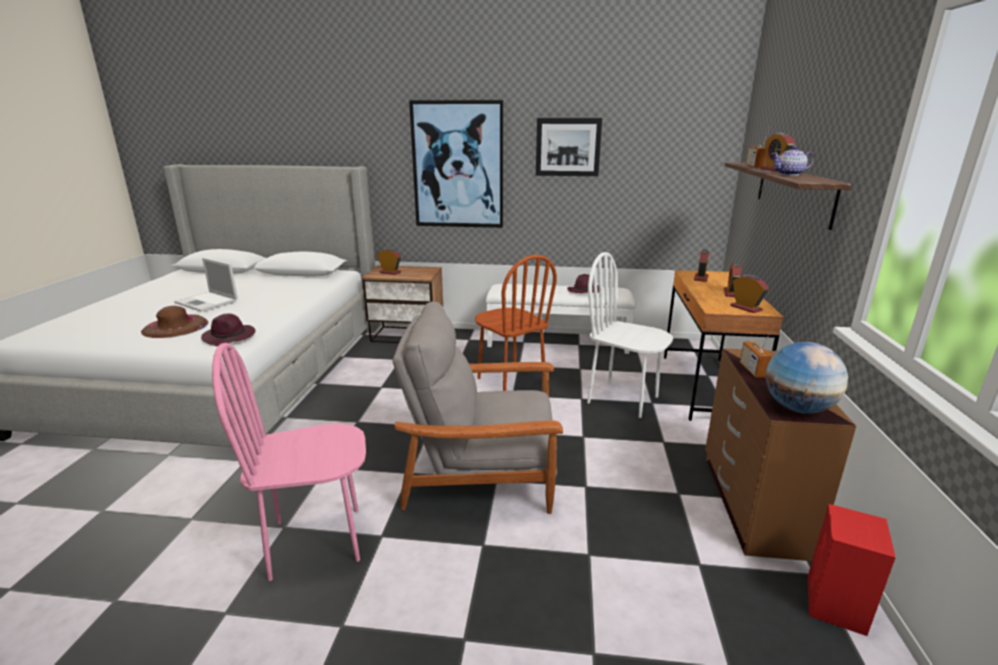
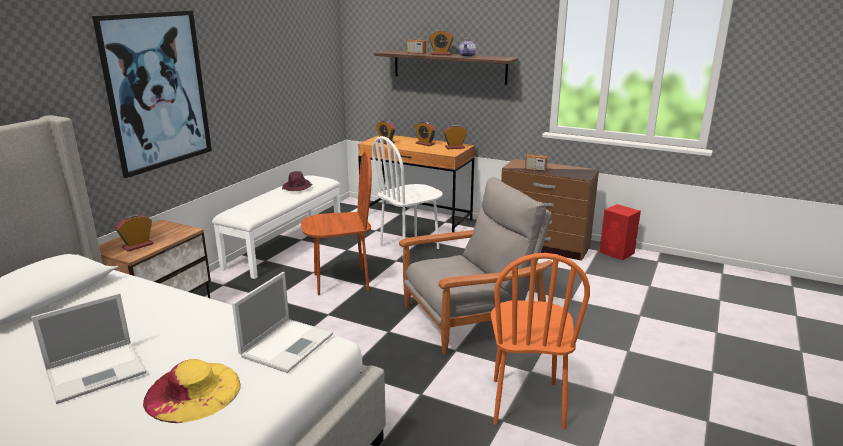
camera: 70 degrees left, 0 degrees up
(175, 326) = (193, 391): brown hat -> yellow hat
(230, 337) = (288, 344): purple hat -> laptop
(316, 541) = (526, 403): pink chair -> orange chair
(482, 472) = (471, 318): grey armchair -> grey armchair turned 135 degrees counterclockwise
(568, 147) = (247, 54): picture -> none
(798, 408) = (580, 173): globe -> none

